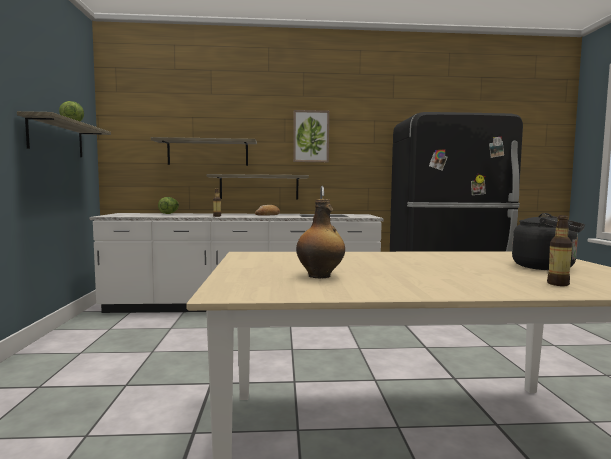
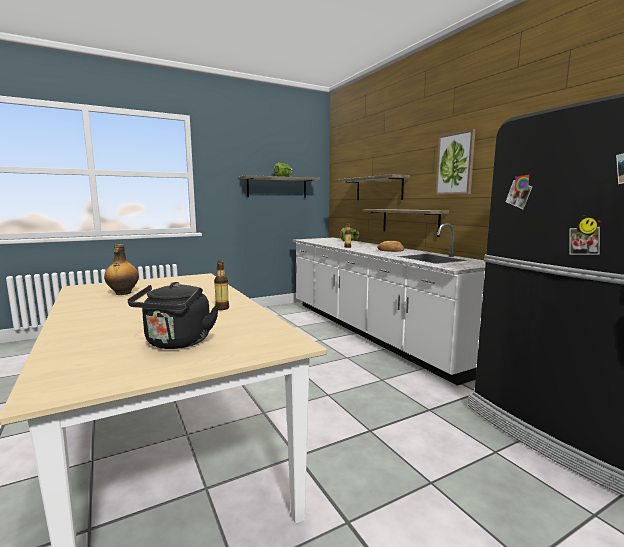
camera: 65 degrees right, 5 degrees up
(558, 284) = (88, 343): bottle -> bottle (222, 308)

